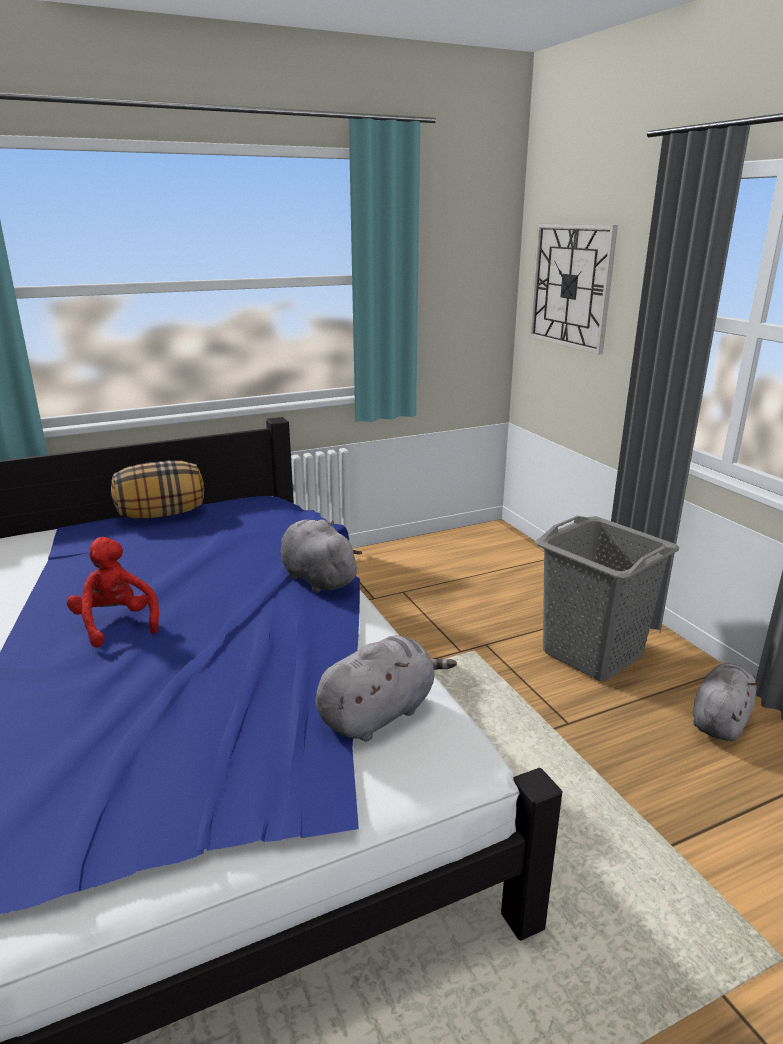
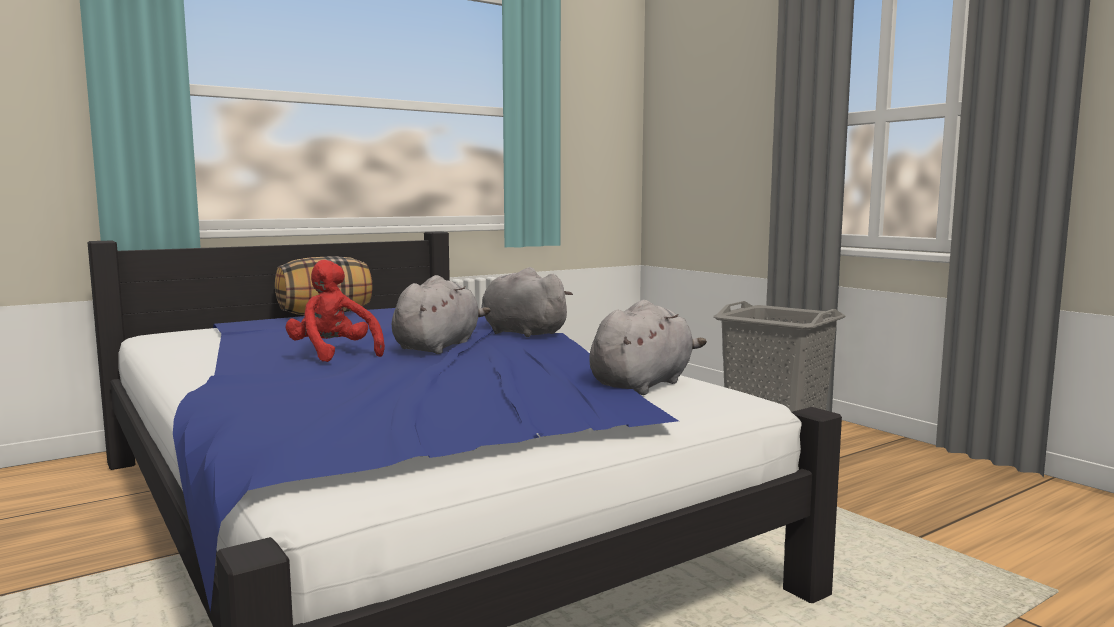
camera: 10 degrees left, 15 degrees down
(571, 286) = (699, 121): wall clock -> none
(720, 720) = (915, 465): grey plush toy -> grey plush toy (438, 347)

